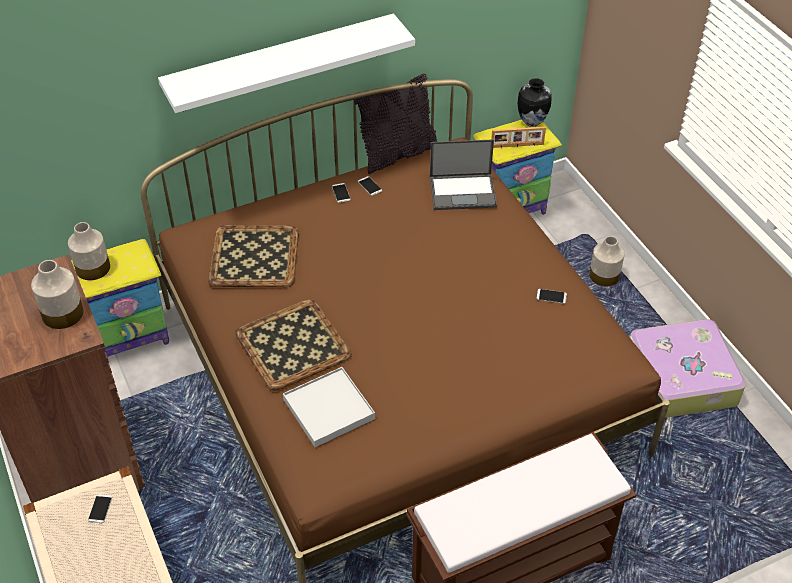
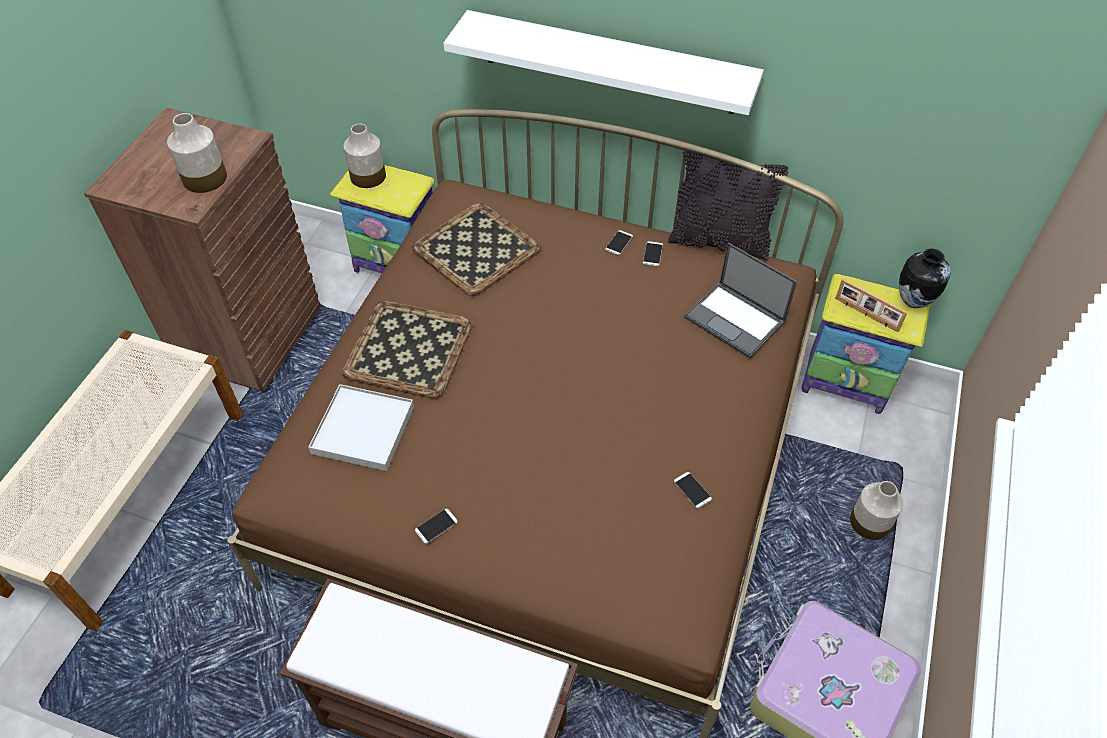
camera: 45 degrees right, 5 degrees up
(100, 509) = (161, 375): phone -> phone (436, 526)

